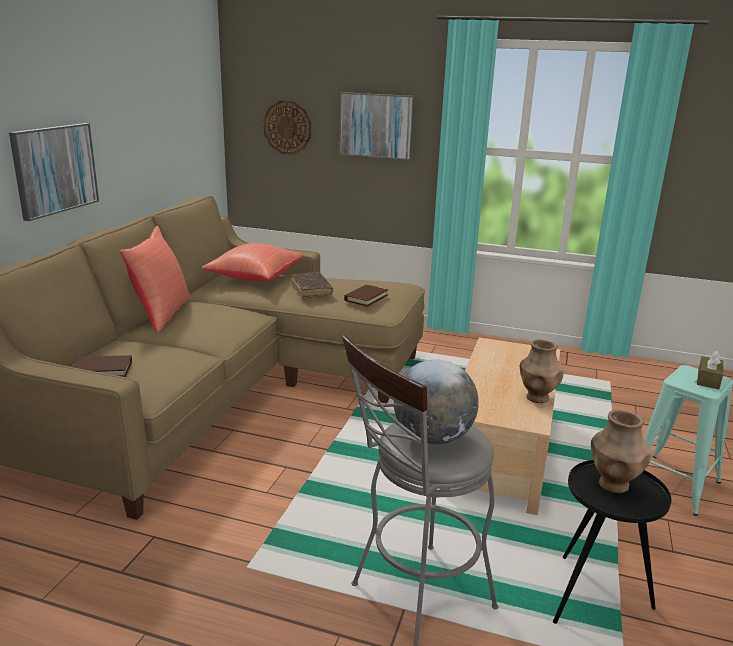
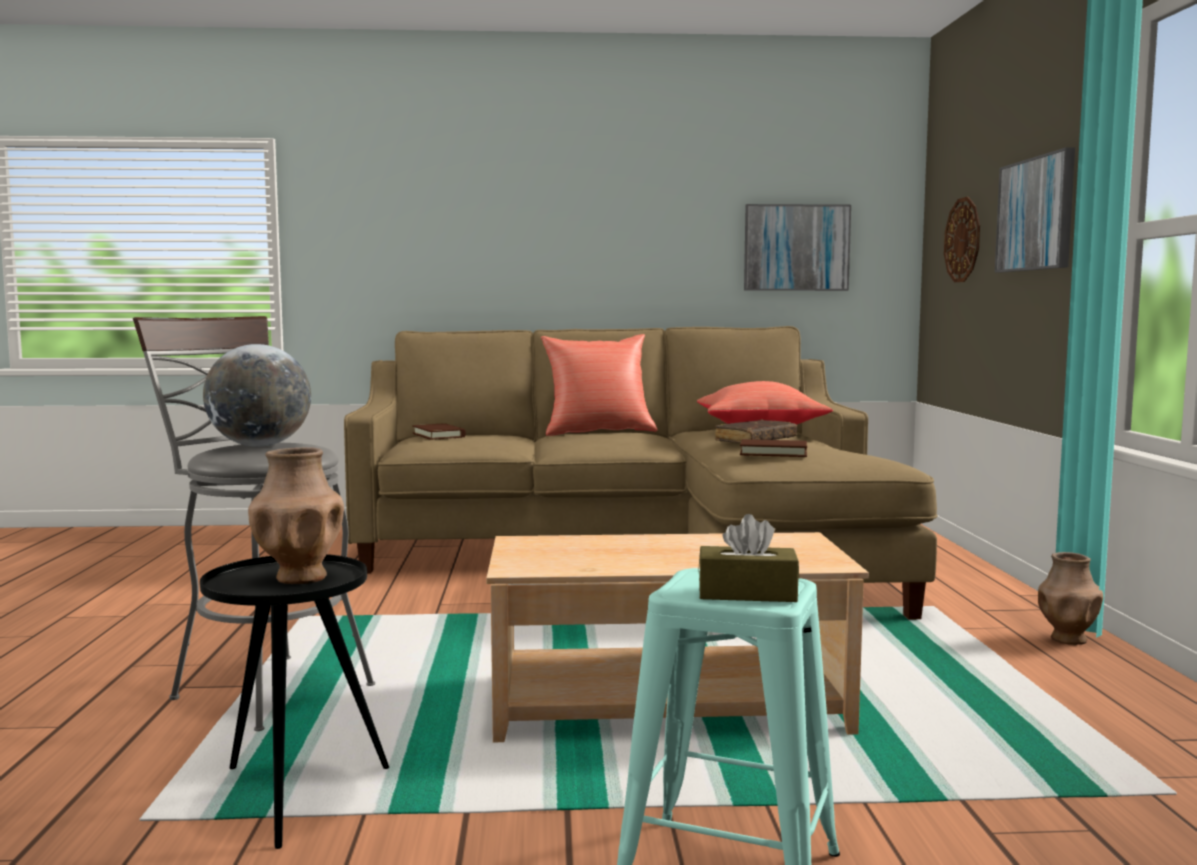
camera: 70 degrees right, 15 degrees down
(55, 169) = (567, 263): picture -> picture (796, 248)
(537, 398) = (613, 566): brown vase -> brown vase (1067, 639)

